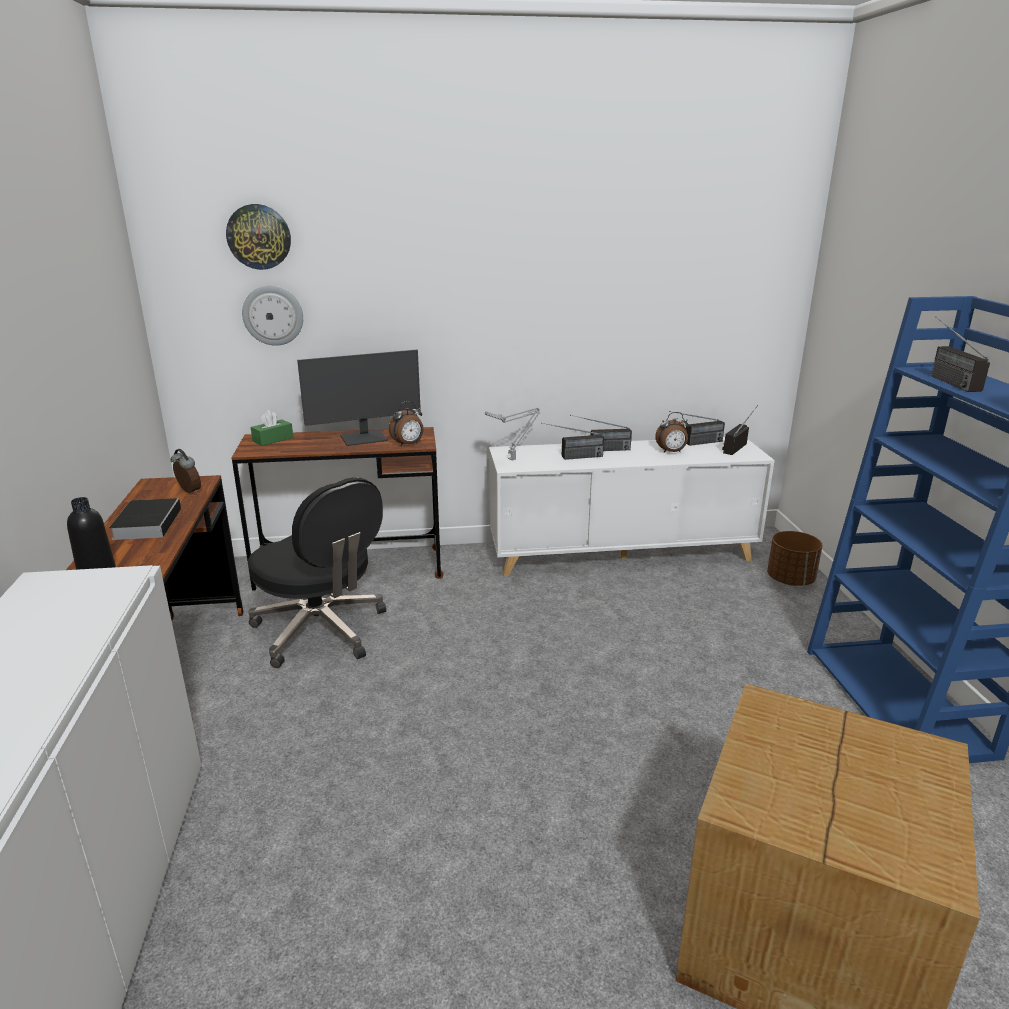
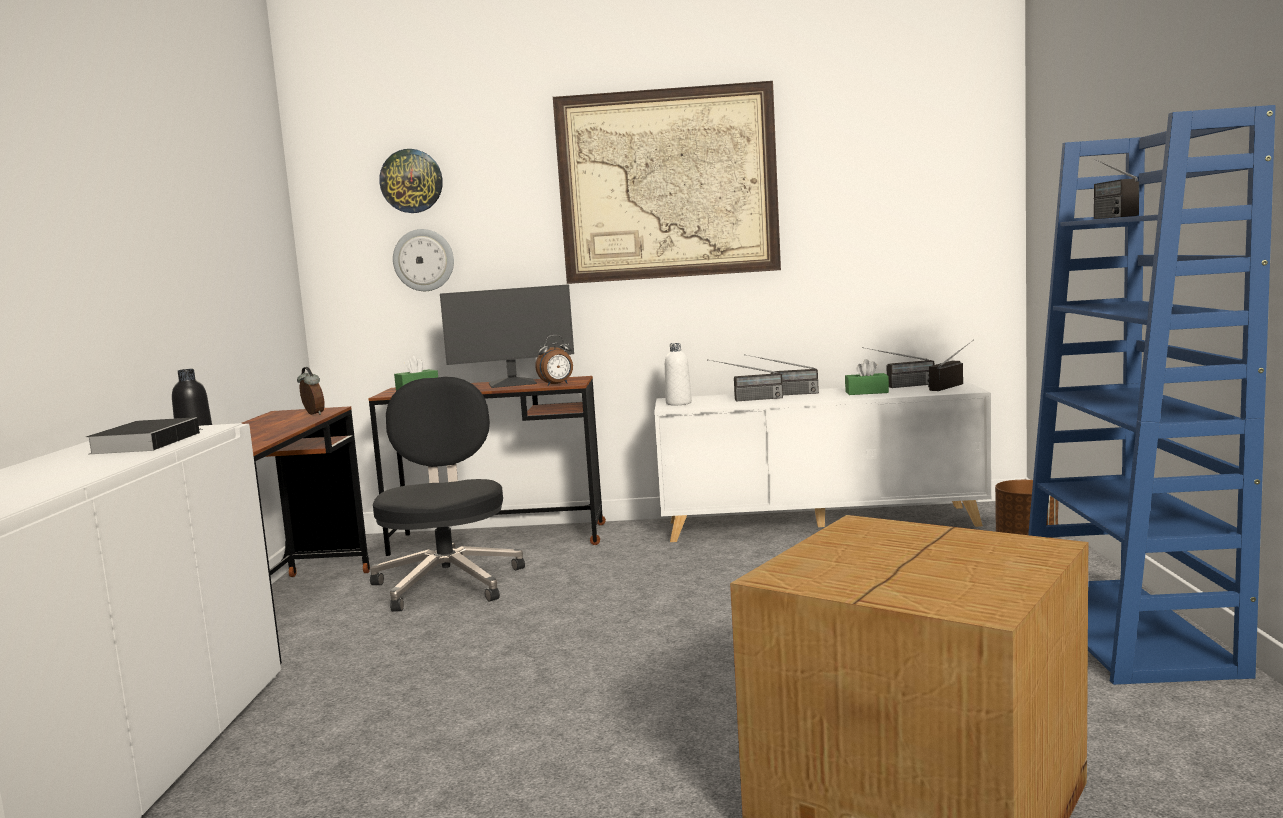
camera: 10 degrees right, 15 degrees down
(147, 522) = (262, 428): book -> book (147, 442)
(321, 631) = (448, 583): black office chair -> black office chair turned 150 degrees counterclockwise
(509, 254) = (667, 184): none -> picture
(513, 459) = (678, 403): grey table lamp -> white bottle
(671, 452) = (866, 392): alarm clock -> green tissue box

